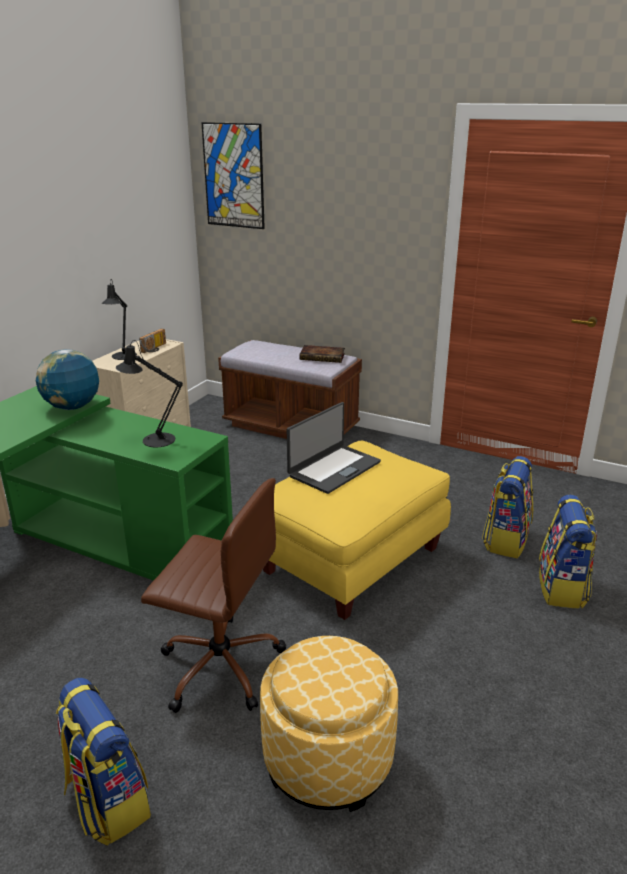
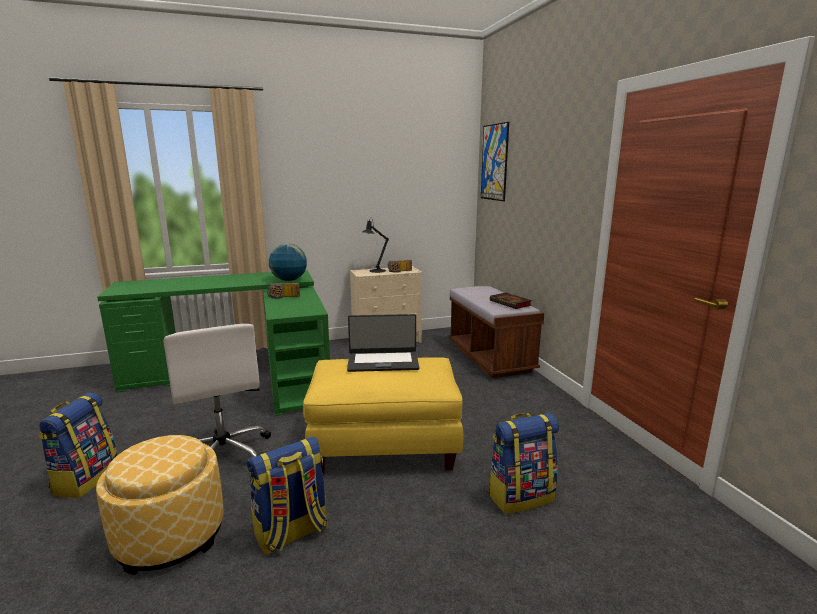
camera: 45 degrees right, 10 degrees down
(109, 434) = (283, 297): none -> radio
(154, 440) = (293, 304): black table lamp -> none
(219, 665) = (223, 454): brown office chair -> white office chair
(562, 588) = (504, 560): backpack -> backpack (291, 533)

